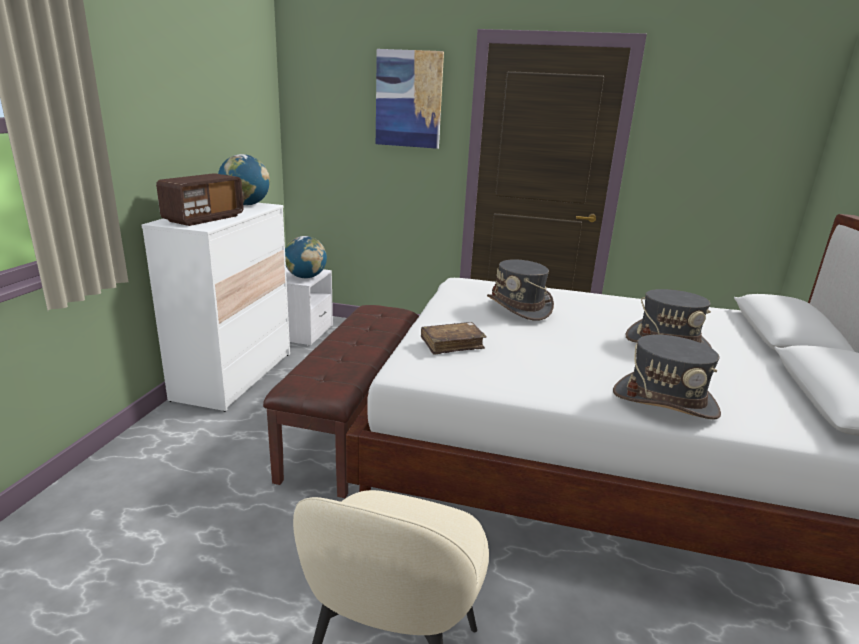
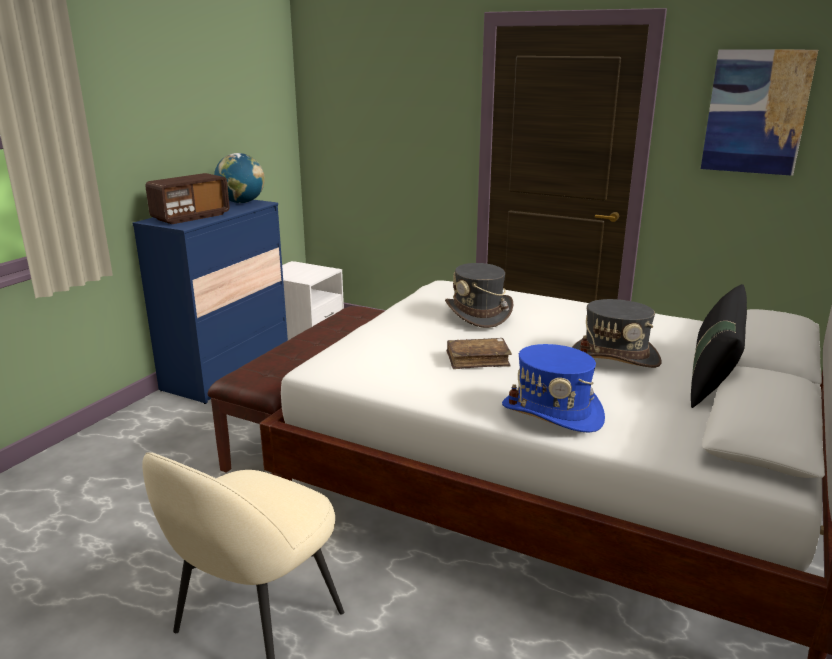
camera: 15 degrees right, 0 degrees up
(234, 376) = (227, 372): white dresser -> blue dresser
(306, 277) = (311, 276): globe -> none
(408, 99) = (418, 89): picture -> picture (756, 112)
(452, 344) = (379, 346): brown book -> brown book (477, 360)
(665, 401) = (552, 413): grey hat -> blue hat
(759, 355) = (713, 377): none -> black pillow

